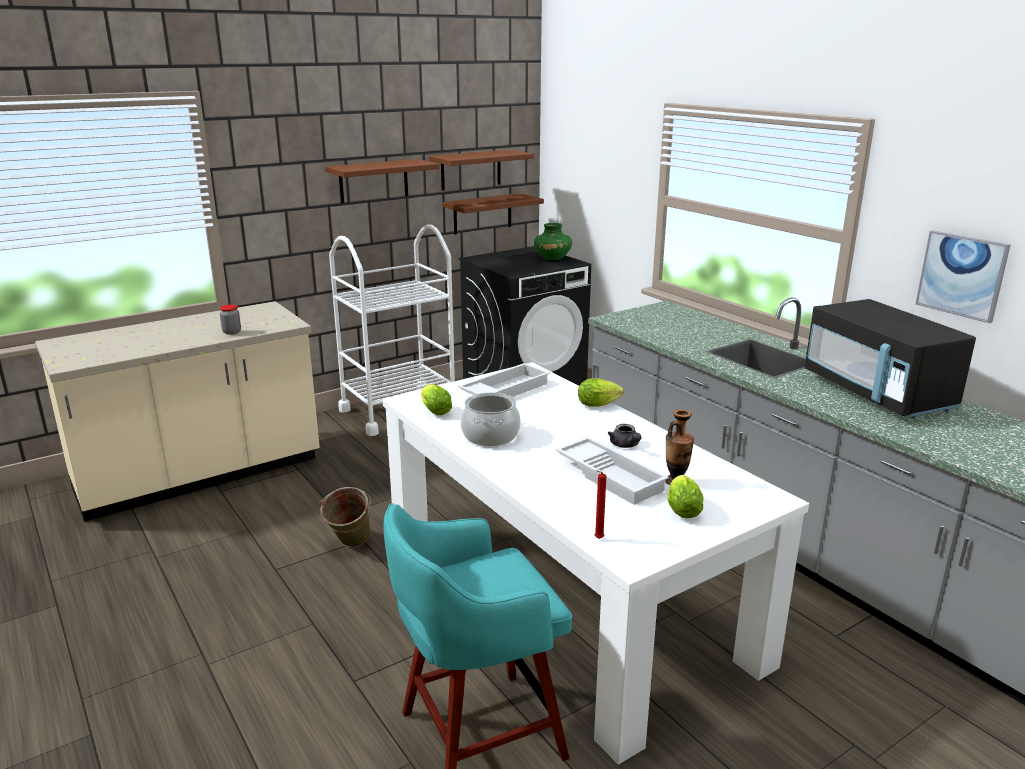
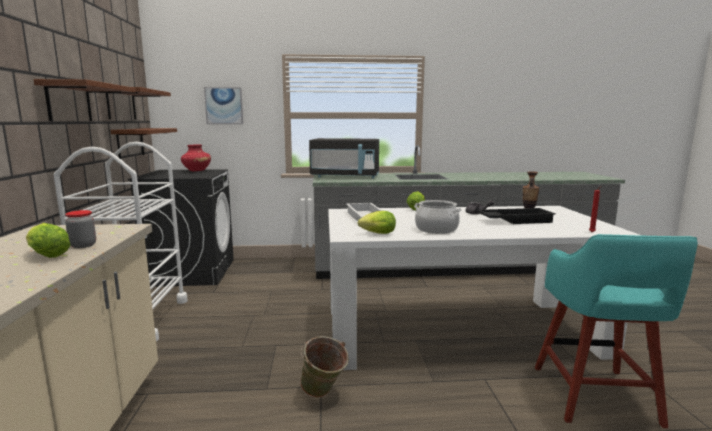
camera: 60 degrees left, 10 degrees down
(552, 259) = (196, 171): green vase -> red vase
(611, 476) = (515, 220): white tray -> black tray
(682, 509) = (560, 218): lettuce -> lettuce (47, 255)
(877, 393) = (481, 175): black microwave -> black microwave (345, 176)
(962, 275) = (476, 121): picture -> picture (224, 106)

